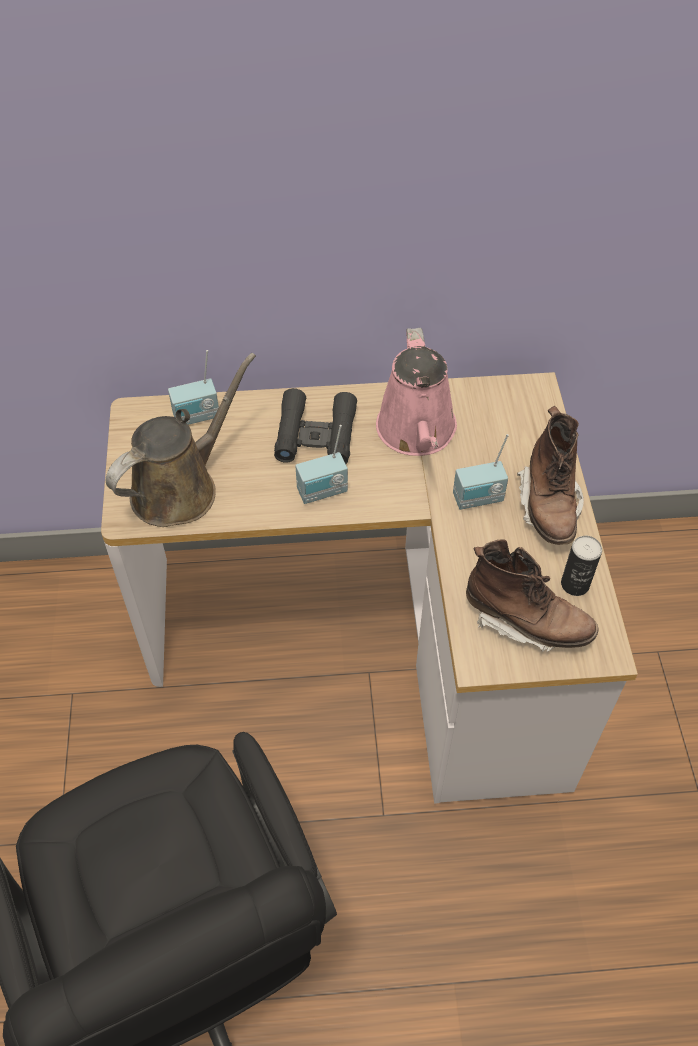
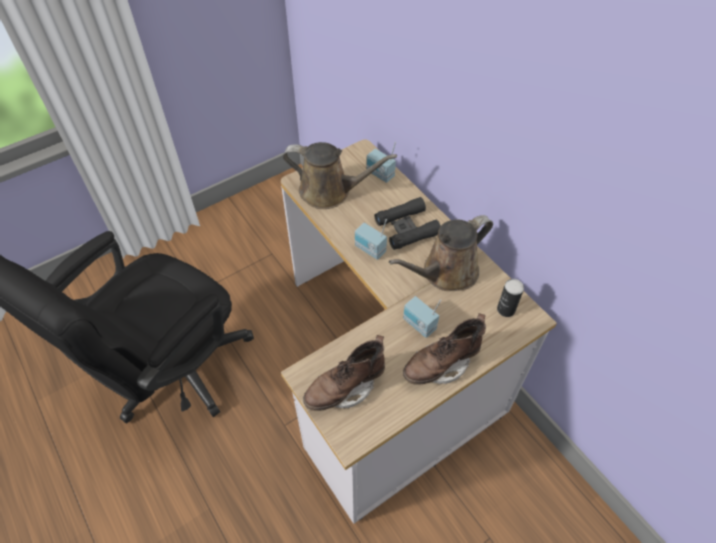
camera: 60 degrees right, 0 degrees up
(417, 433) = (445, 273): pink watering can -> brown watering can
(526, 621) = (345, 388): brown boot -> brown boot turned 60 degrees clockwise
(575, 584) = (390, 403): can -> can (506, 309)

